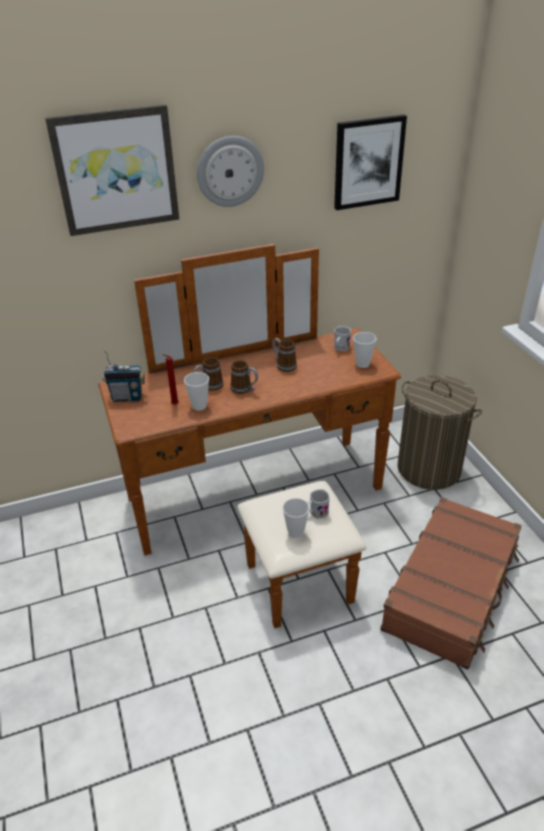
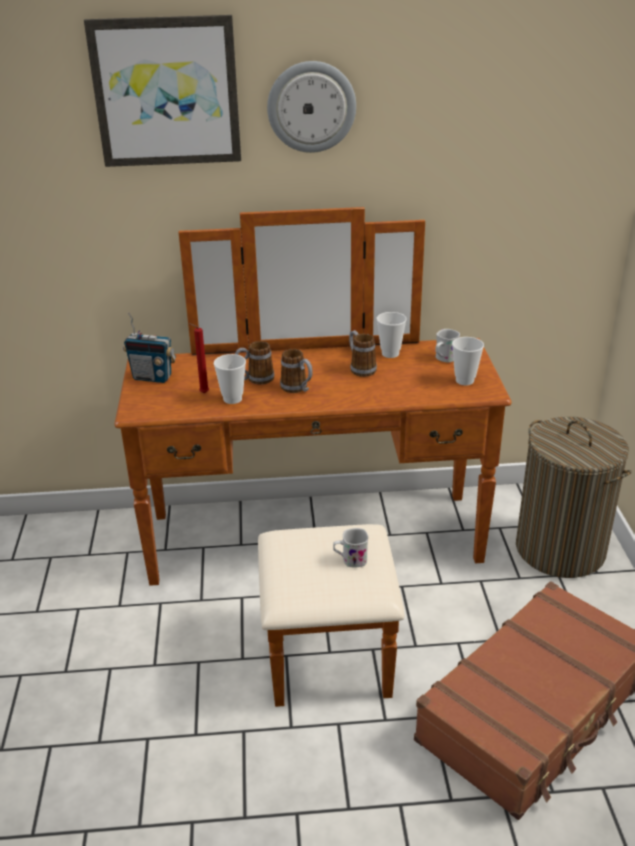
camera: 15 degrees right, 5 degrees down
(295, 532) = (314, 578): cup -> cup (390, 354)
(368, 162) = (502, 113): picture -> none

